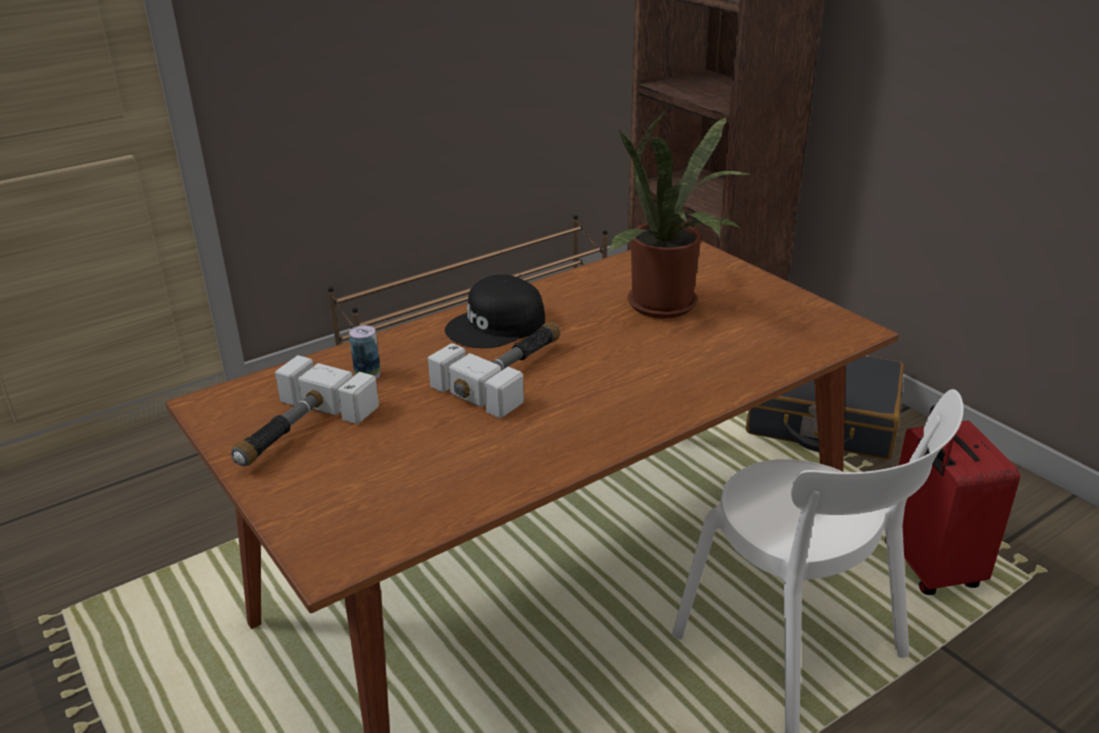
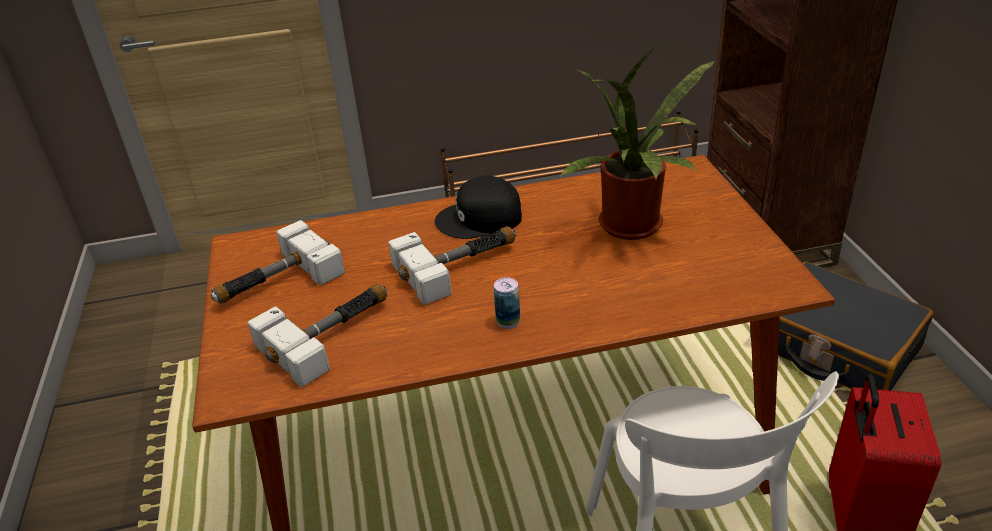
camera: 25 degrees right, 5 degrees up
(367, 375) = (356, 244): can -> can (508, 321)
(413, 470) = (332, 334): none -> hammer

